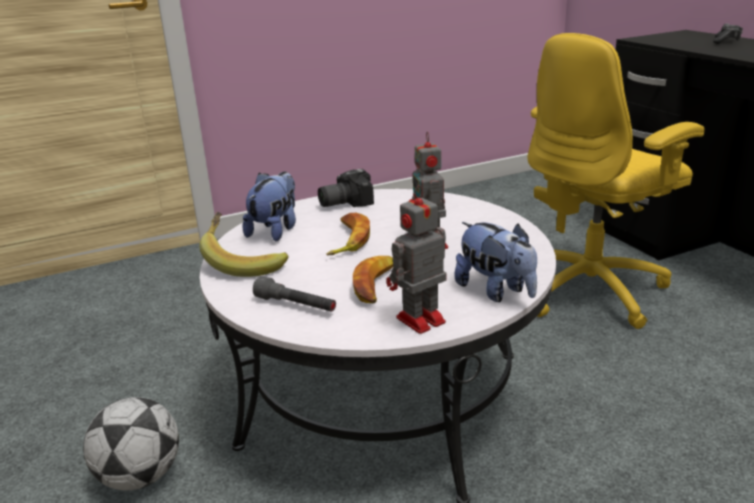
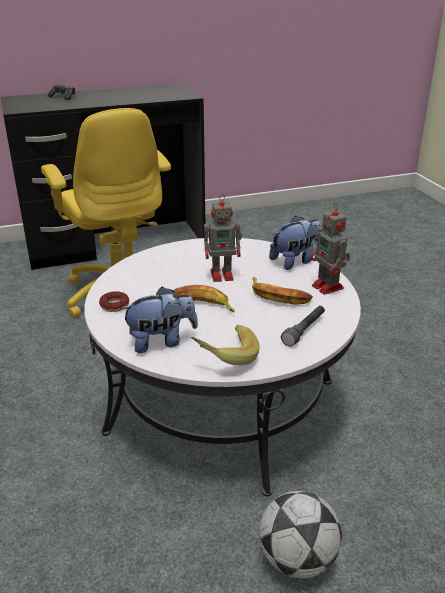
camera: 85 degrees left, 5 degrees up
(275, 230) = (161, 341): plush toy -> plush toy turned 135 degrees clockwise
(343, 202) = (114, 305): camera -> donut

